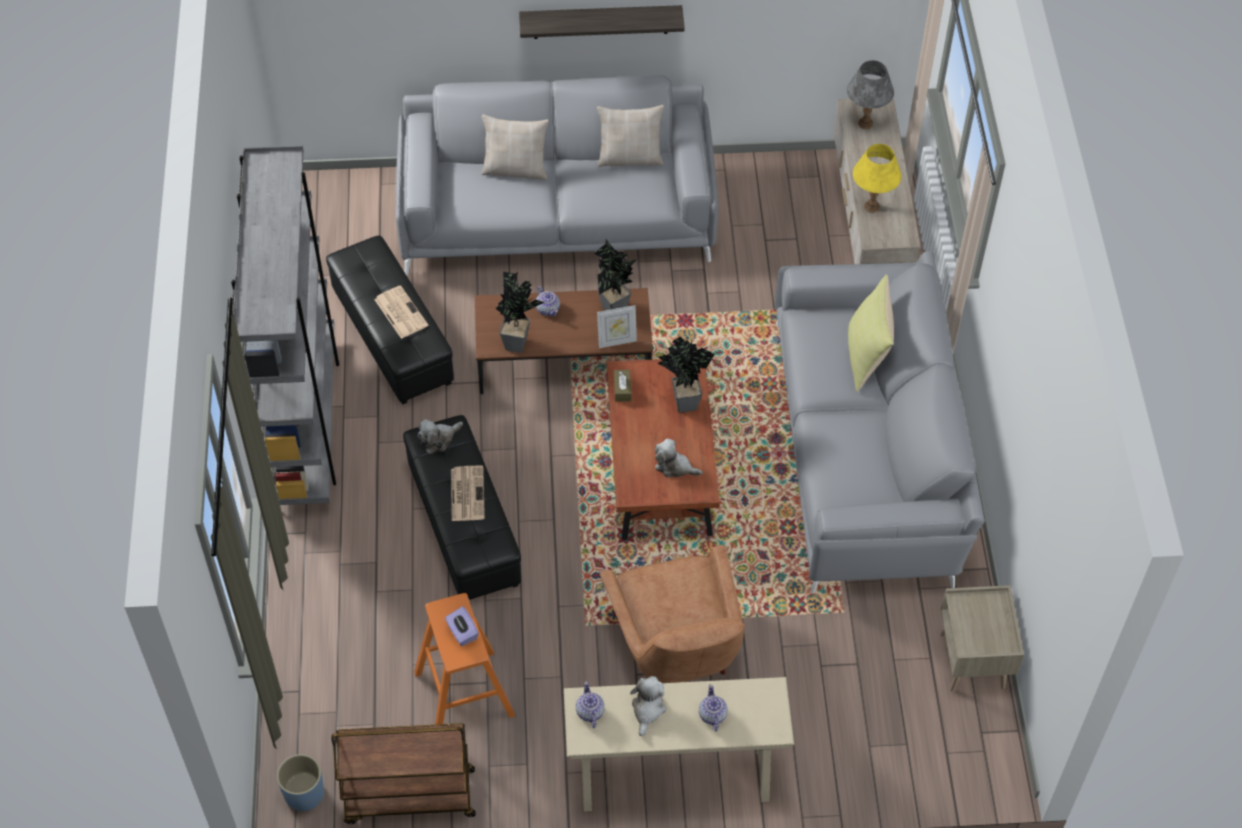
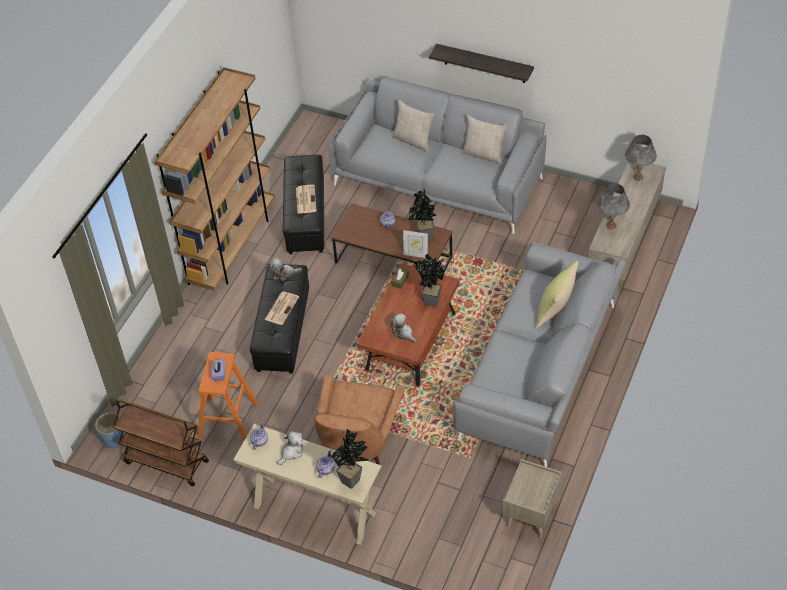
camera: 30 degrees right, 5 degrees down
(306, 424) = (232, 247): grey bookcase -> brown bookcase
(518, 341) = (360, 236): potted plant -> potted plant (353, 480)
(872, 206) = (611, 225): yellow table lamp -> grey table lamp

